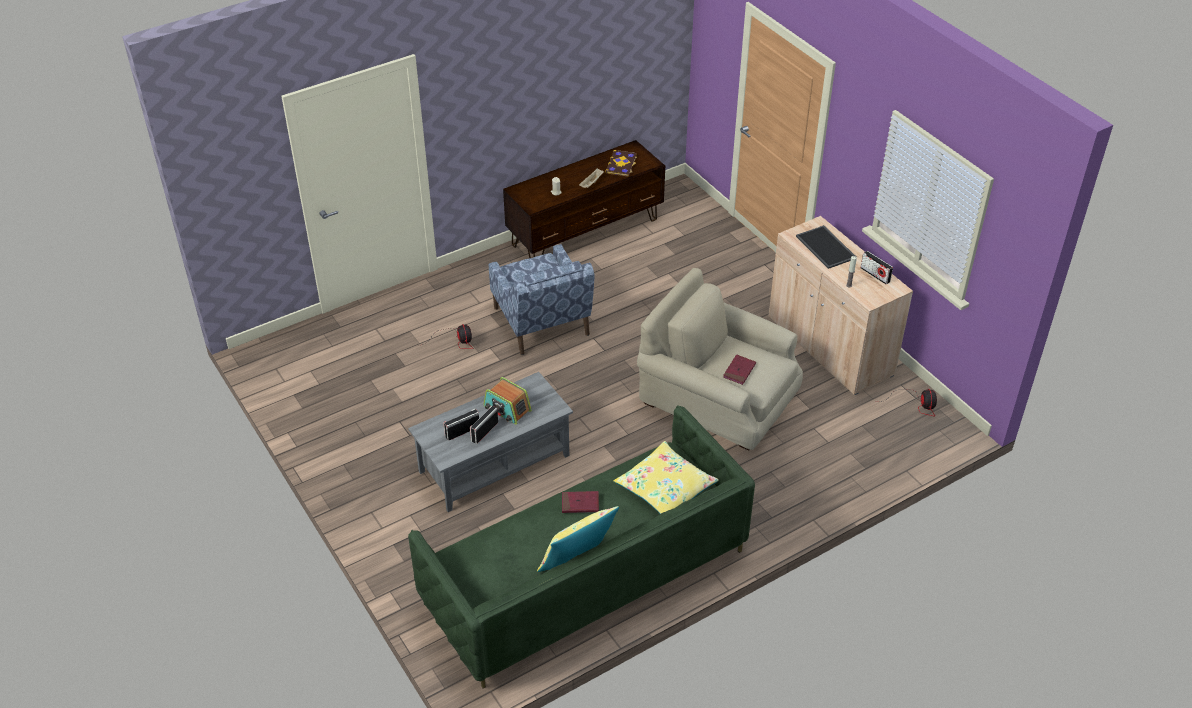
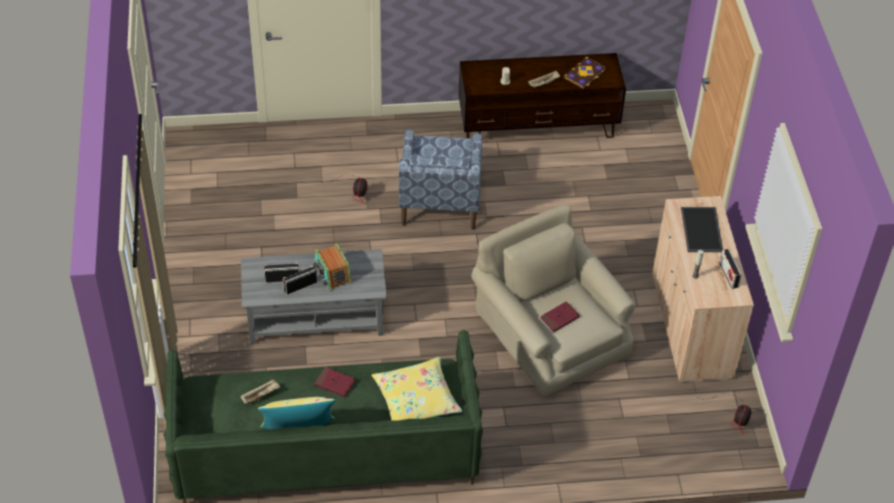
camera: 25 degrees right, 5 degrees up
(517, 543) = (260, 395): none -> beige tray

